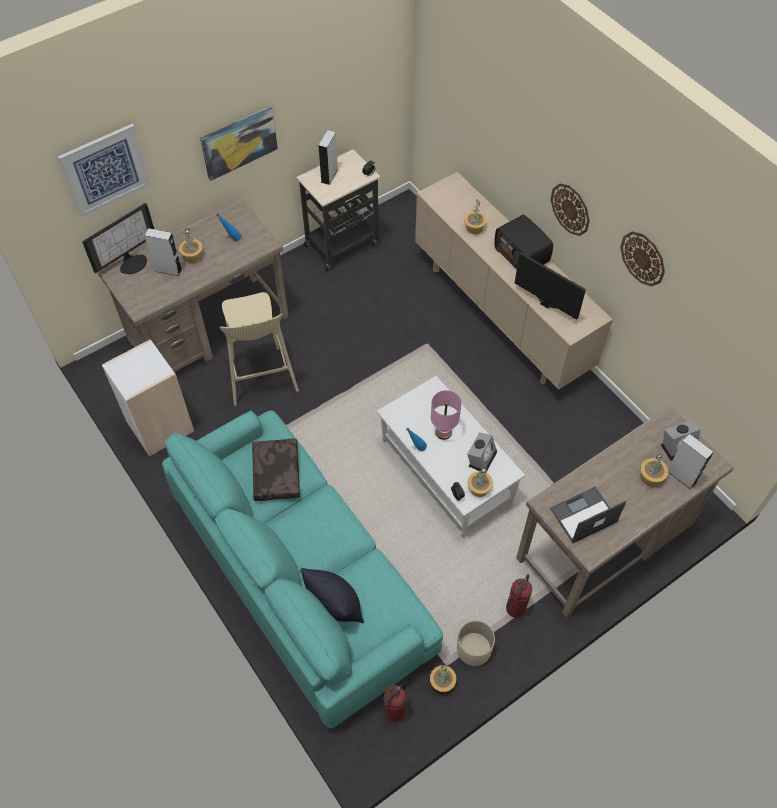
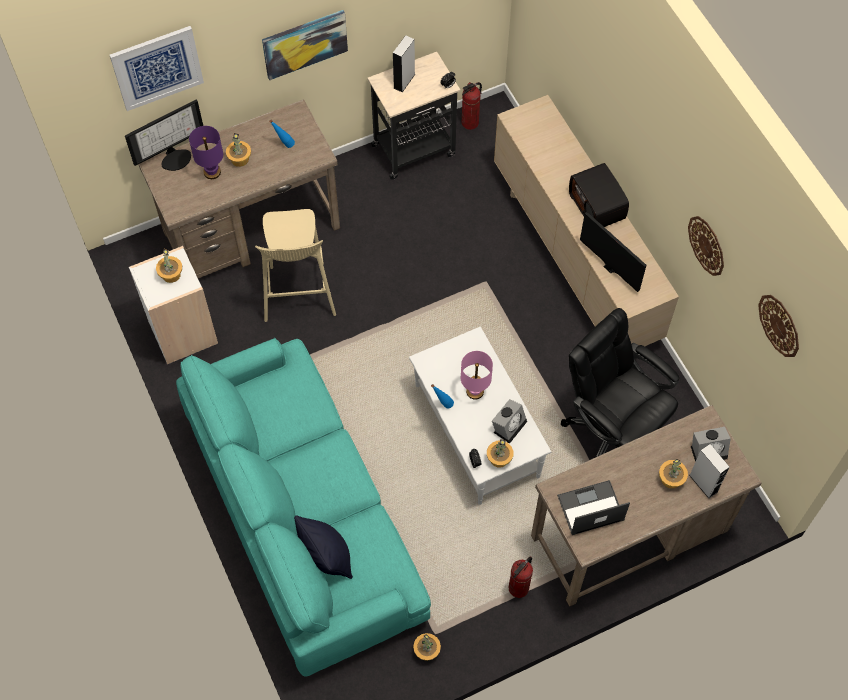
camera: 10 degrees right, 5 degrees up
(168, 270) = (212, 171): grey speaker -> purple table lamp
(275, 473) = (290, 408): brown pillow -> none
(394, 712) = (372, 672): fire extinguisher -> fire extinguisher (470, 123)
(473, 649) = (466, 622): beige planter -> none
(474, 228) = (551, 166): potted plant -> potted plant (171, 274)
(567, 454) = (612, 431): none -> black office chair
(570, 209) = (647, 173): wall clock -> wall clock (779, 325)

